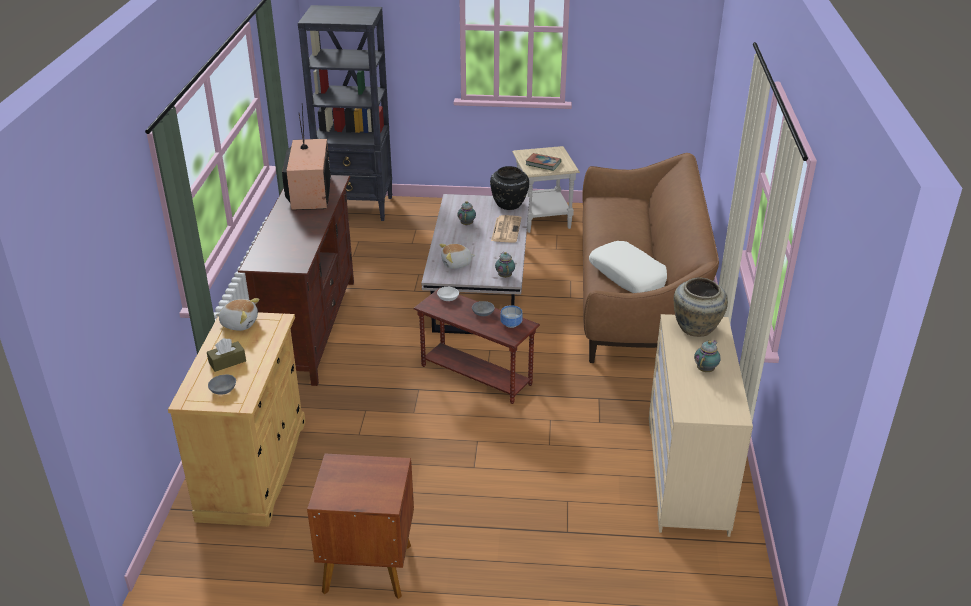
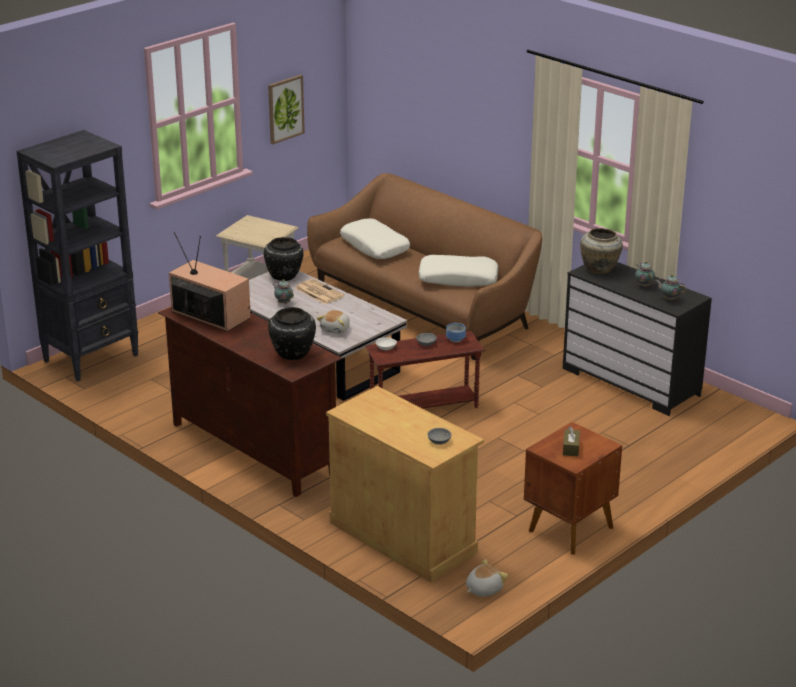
camera: 50 degrees left, 5 degrees down
(227, 362) = (405, 429): brown tissue box -> brown tissue box (571, 448)
(239, 323) = (357, 409): plush toy -> plush toy (483, 589)
(285, 251) = (292, 354): none -> black vase
(505, 275) = (382, 319): teapot -> teapot (669, 299)
(543, 164) = (262, 233): book -> none
(619, 216) = (375, 246): none -> white pillow
(627, 57) = (285, 109): none -> picture
(688, 473) = (631, 382): beige dresser -> black dresser

